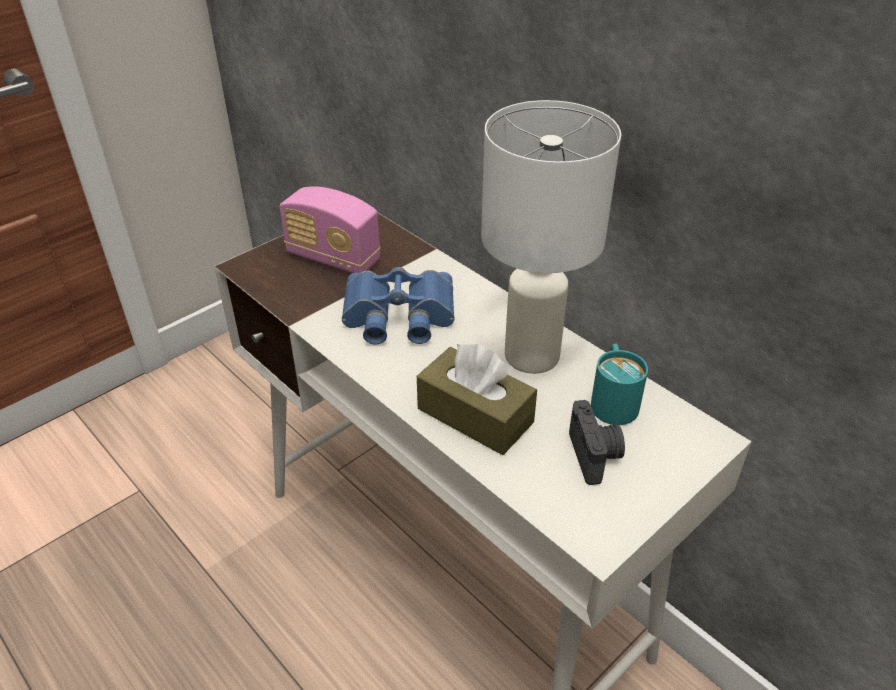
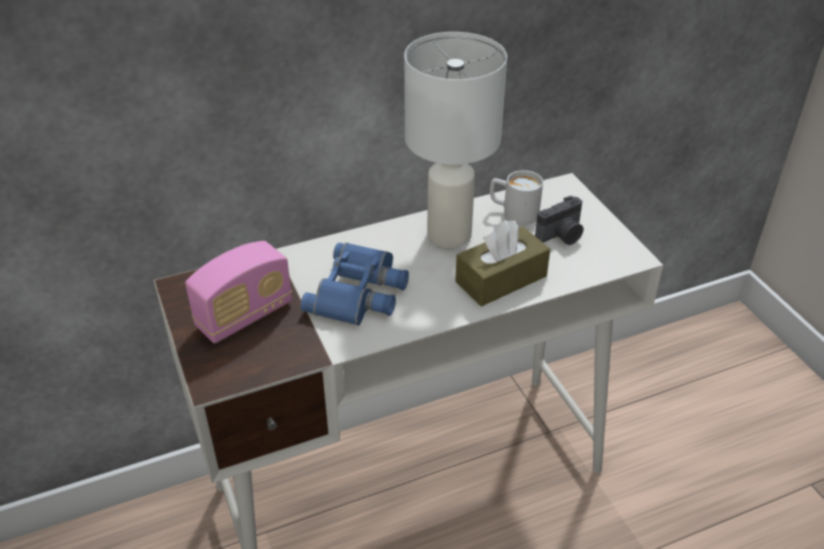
camera: 70 degrees left, 0 degrees up
(595, 455) = (561, 236): camera -> camera turned 135 degrees clockwise
(613, 400) = (513, 212): turquoise mug -> white mug

